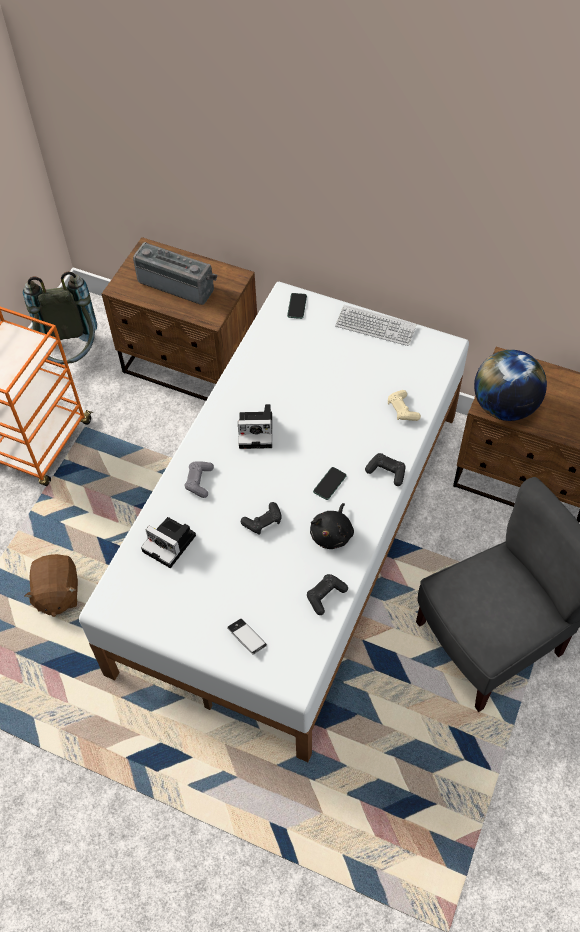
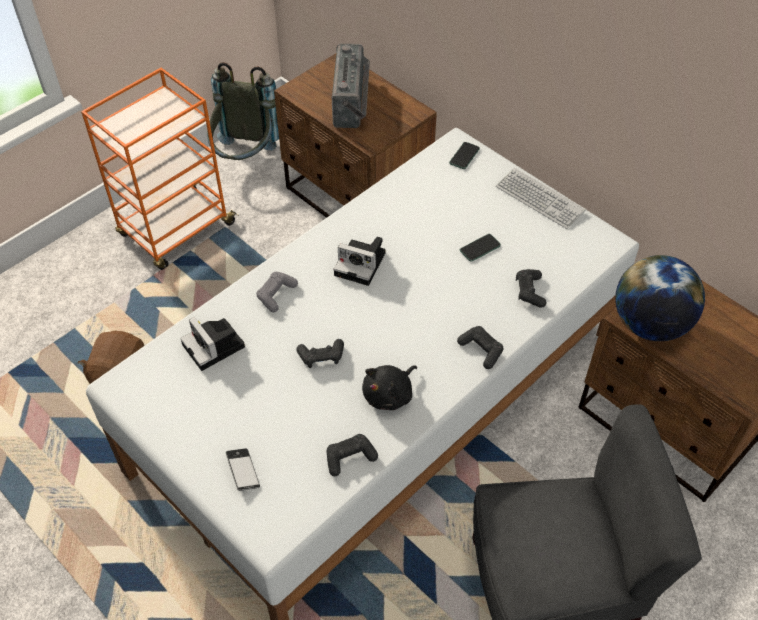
camera: 20 degrees right, 5 degrees down
(178, 284) = (353, 102): radio -> radio turned 45 degrees clockwise
(329, 484) = (412, 342): phone -> phone (480, 248)
(402, 410) = (529, 291): beige game controller -> black game controller

